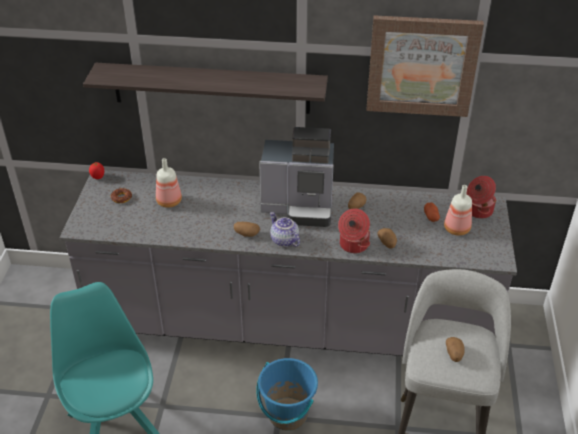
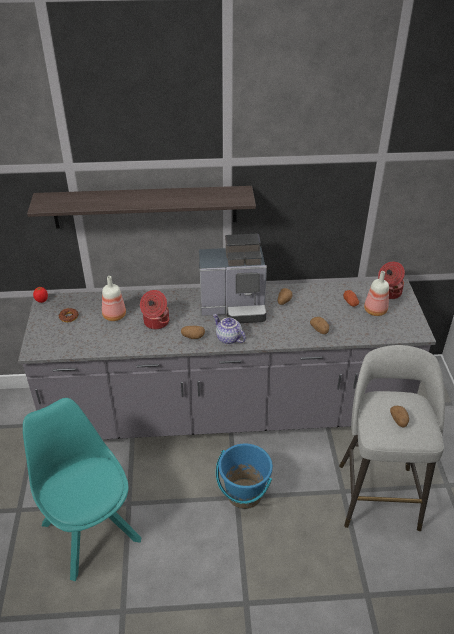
camera: 10 degrees left, 0 degrees up
(353, 245) = (290, 335): cooking pot -> cooking pot (155, 322)
(422, 65) = (335, 169): picture -> none

